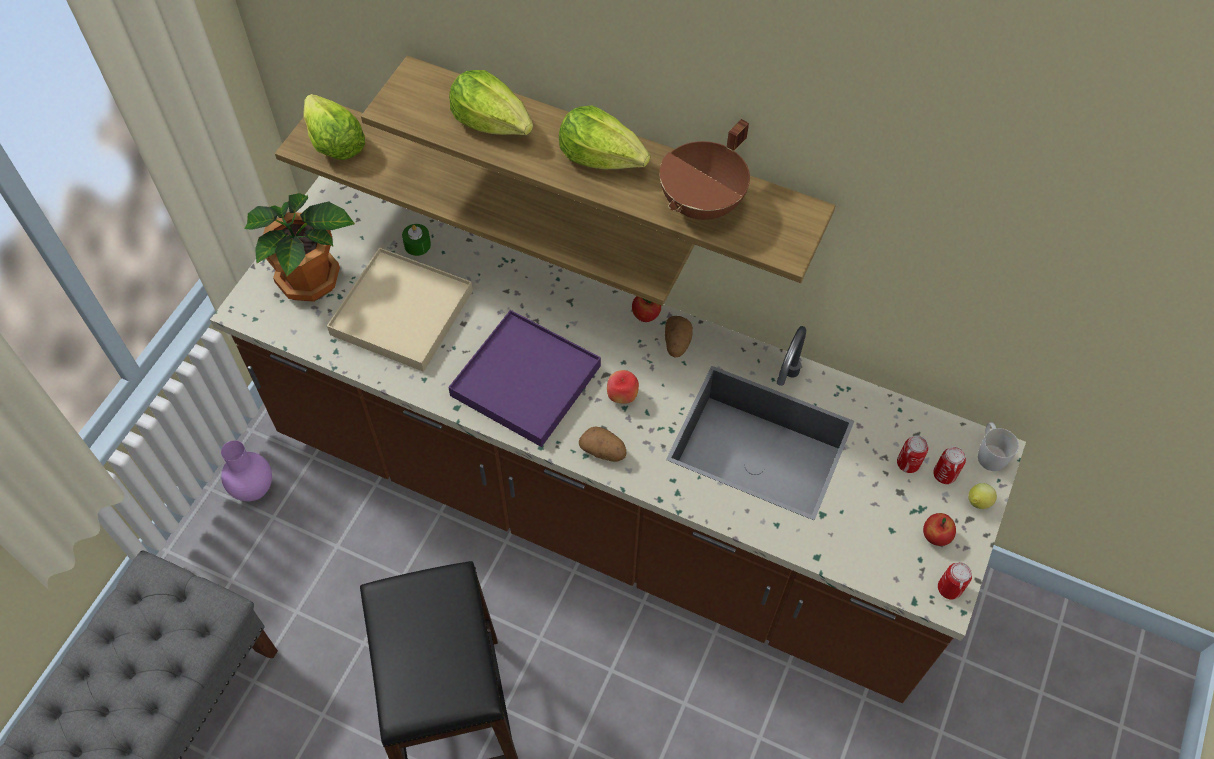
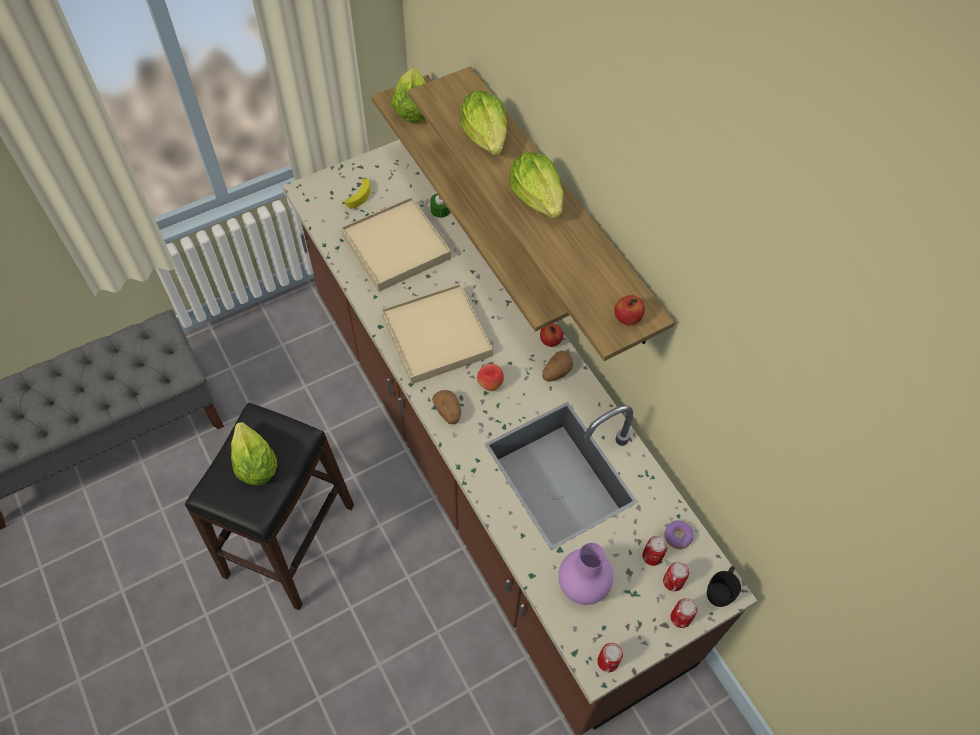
camera: 35 degrees right, 0 degrees up
(255, 489) = (285, 321): purple vase -> purple vase (583, 588)
(311, 280) = (359, 195): potted plant -> banana
(429, 645) = (255, 465): none -> lettuce
(526, 381) = (436, 336): purple tray -> beige tray
(703, 204) = (579, 267): brown cooking pot -> none
(915, 429) = (678, 536): none -> donut
(935, 536) = (628, 619): apple -> apple (627, 319)
(977, 503) = (680, 618): lemon -> can
(989, 453) = (721, 590): white mug -> black mug

